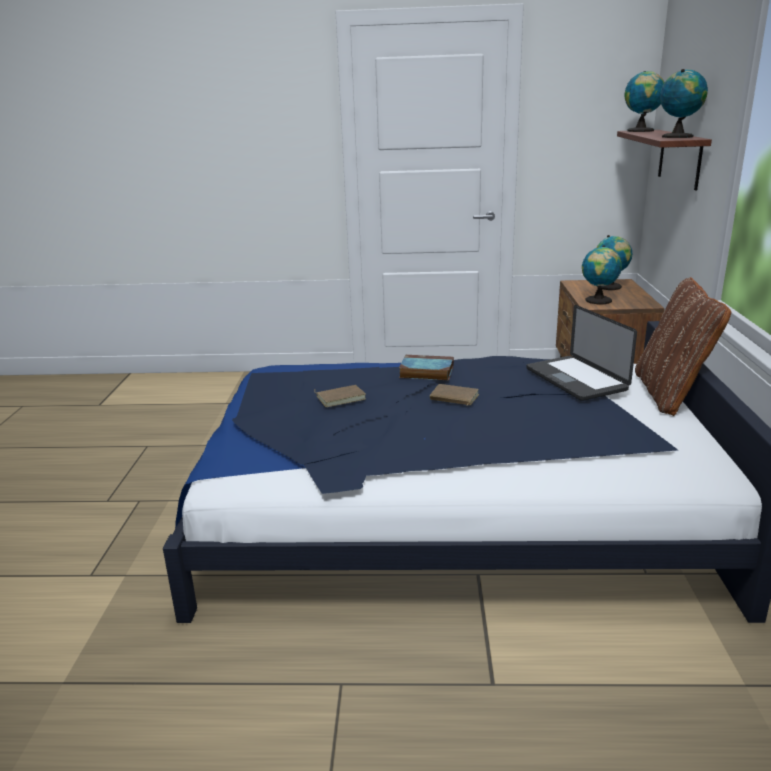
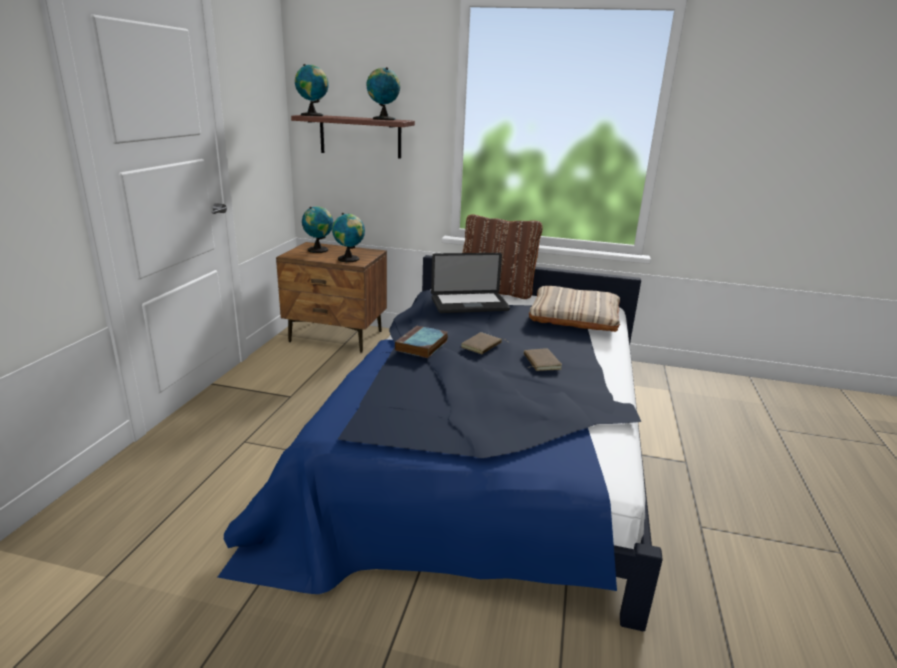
camera: 80 degrees left, 0 degrees up
(340, 398) = (461, 389): brown book -> brown book (540, 362)
(627, 446) = (574, 315): none -> beige pillow

